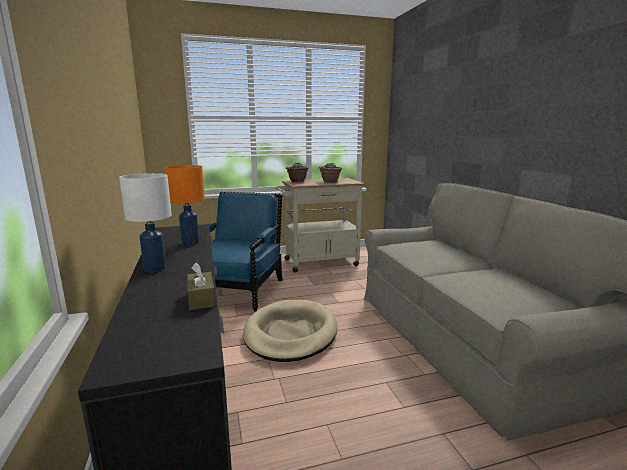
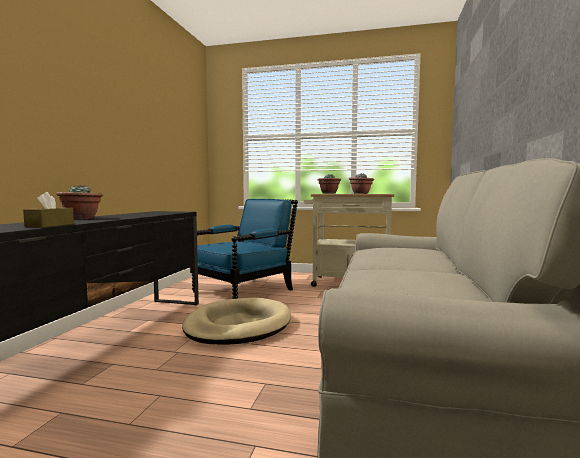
camera: 30 degrees right, 10 degrees down
(154, 268) = (81, 218): white table lamp -> potted plant
(191, 242) = (148, 214): orange table lamp -> none

